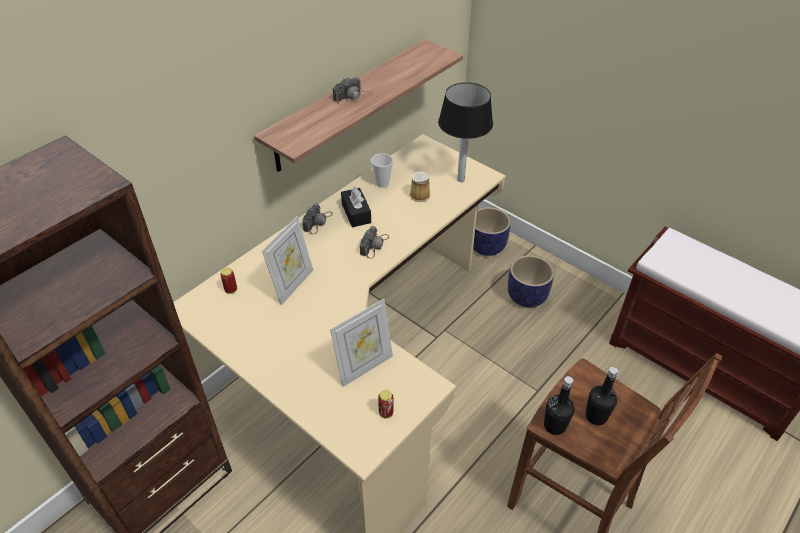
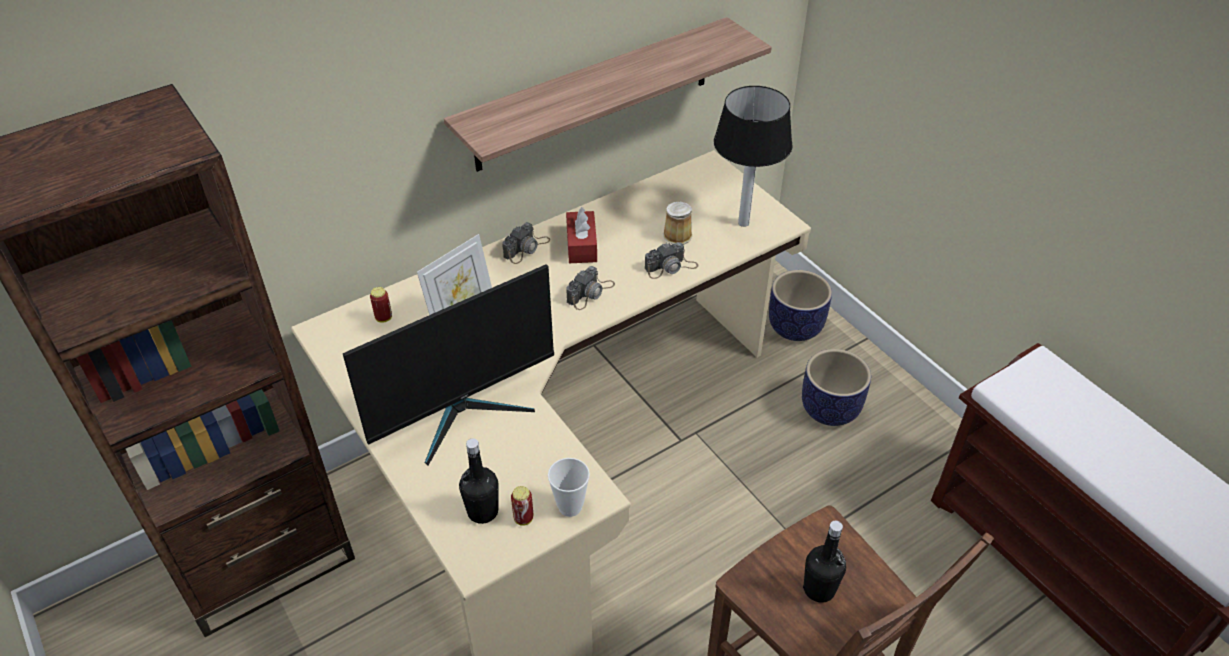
camera: 15 degrees right, 0 degrees up
(316, 346) = (464, 412): none -> monitor
(352, 96) = (593, 84): camera -> camera (671, 267)
(356, 213) = (581, 245): black tissue box -> red tissue box
(364, 367) = (517, 452): picture frame -> none
(382, 183) = (632, 210): cup -> cup (570, 506)
(554, 425) = (754, 588): black bottle -> black bottle (482, 511)

